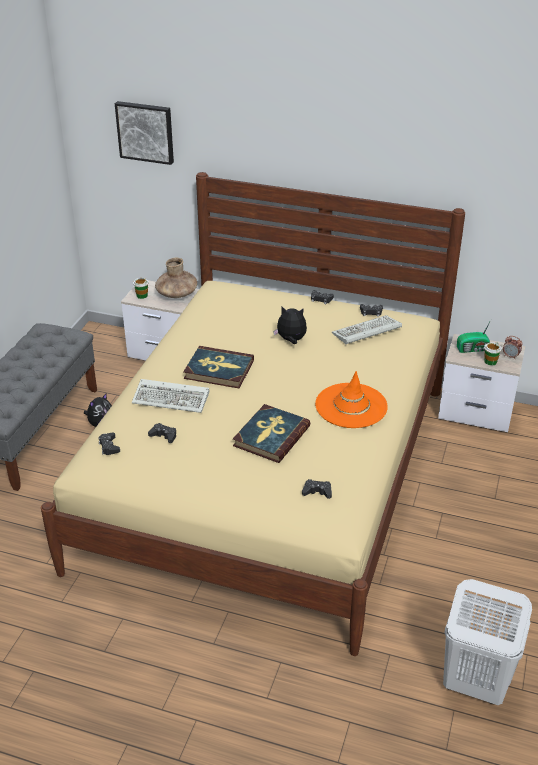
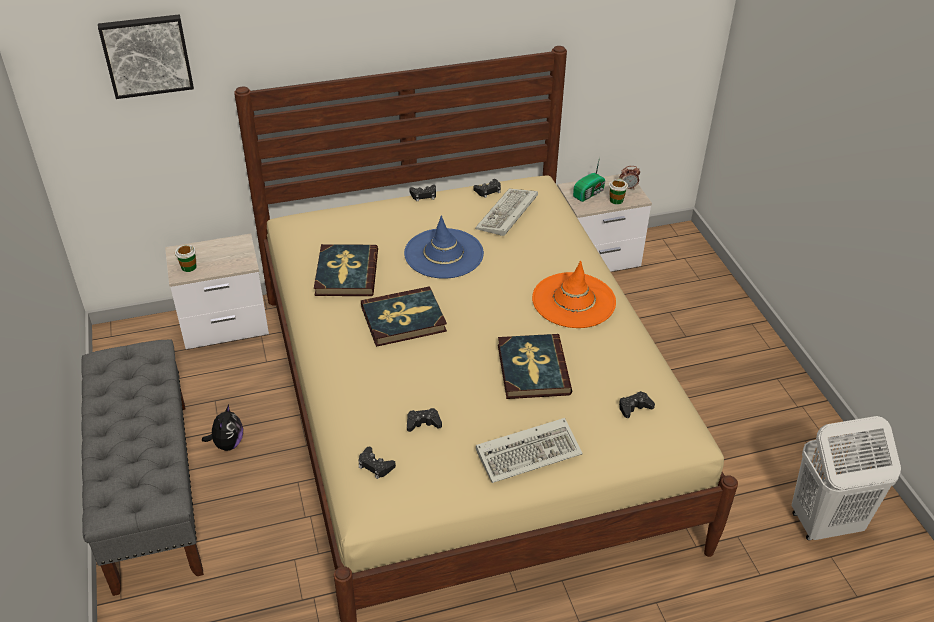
camera: 35 degrees left, 5 degrees up
(173, 398) = (389, 375): keyboard -> keyboard (530, 452)
(176, 294) = (229, 249): brown vase -> none
(213, 328) = (346, 273): none -> book
(291, 340) = (444, 254): plush toy -> blue hat

